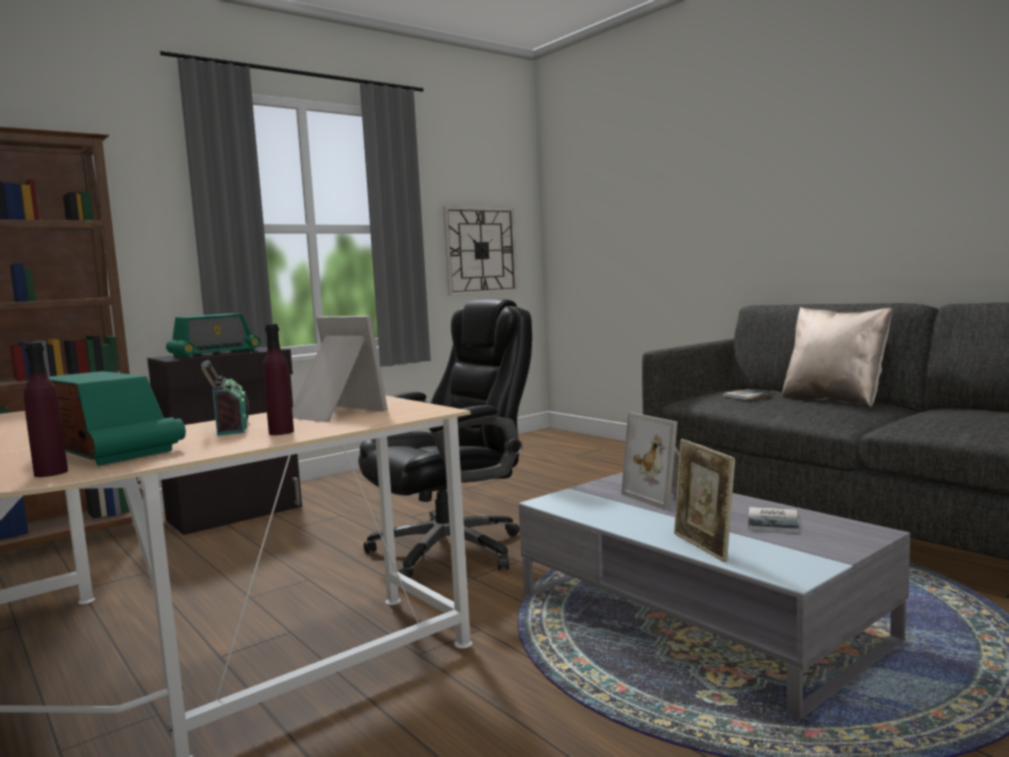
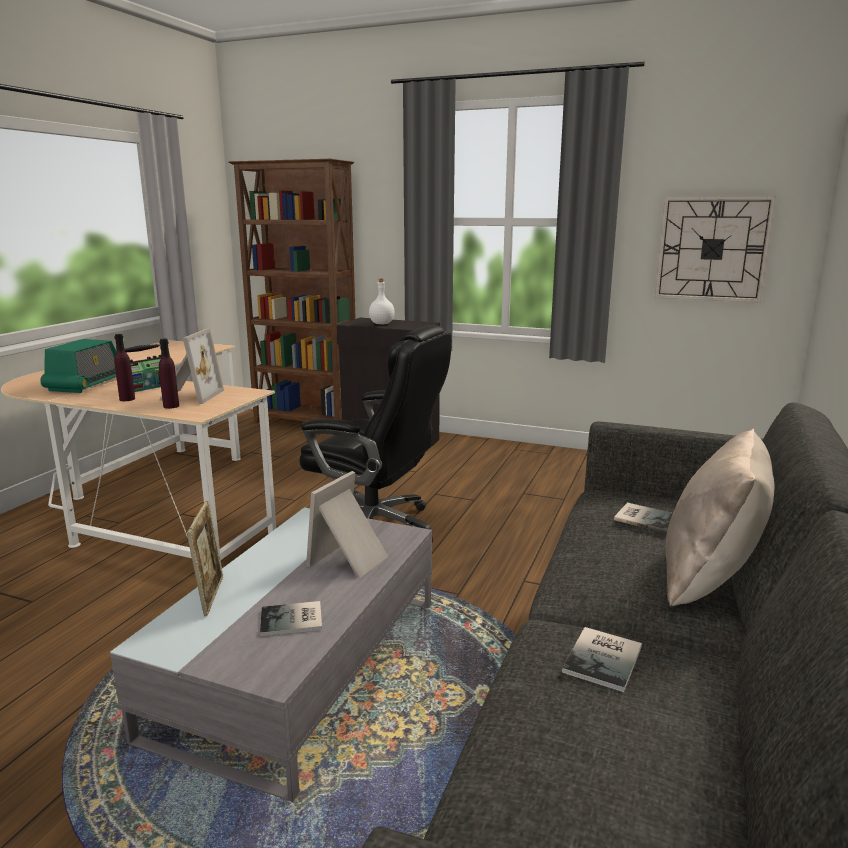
camera: 60 degrees right, 10 degrees up
(51, 473) = (36, 388): purple bottle -> purple bottle (171, 406)
(215, 354) = (382, 323): radio -> white bottle
(703, 547) = (210, 595): picture frame -> picture frame turned 135 degrees clockwise
(942, 416) = (605, 659): none -> book

